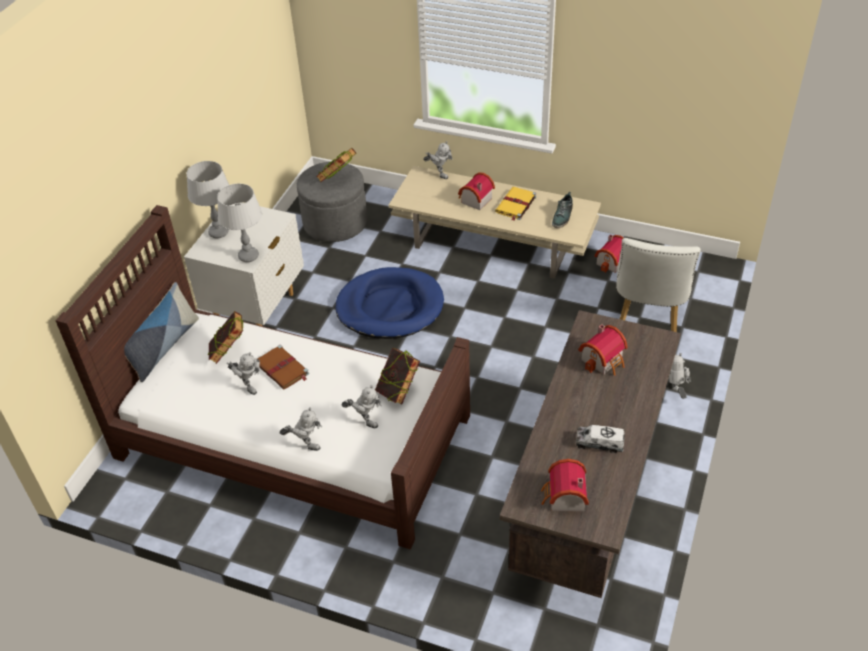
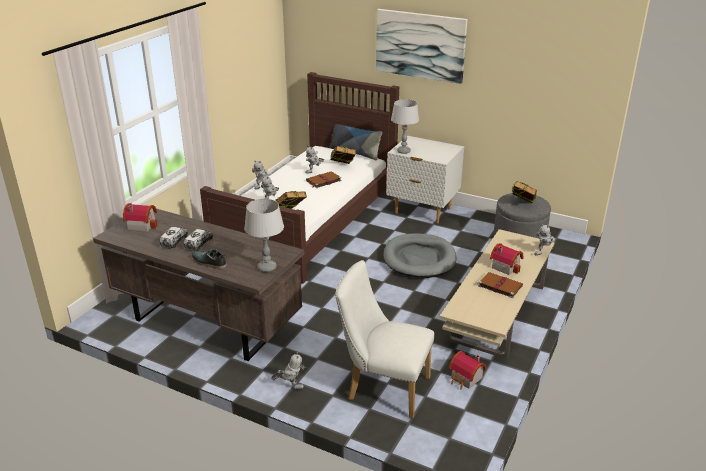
camera: 95 degrees right, 15 degrees down
(150, 127) = (420, 45): none -> picture
(218, 233) = (429, 143): grey table lamp -> grey table lamp (267, 267)
(390, 307) = (419, 259): blue dog bed -> grey dog bed
(515, 205) = (499, 286): yellow book -> brown book
(563, 216) = (482, 309): shoe -> shoe (209, 262)
(597, 414) = (199, 244): none -> toy truck
(604, 360) = (247, 252): toy house -> none

